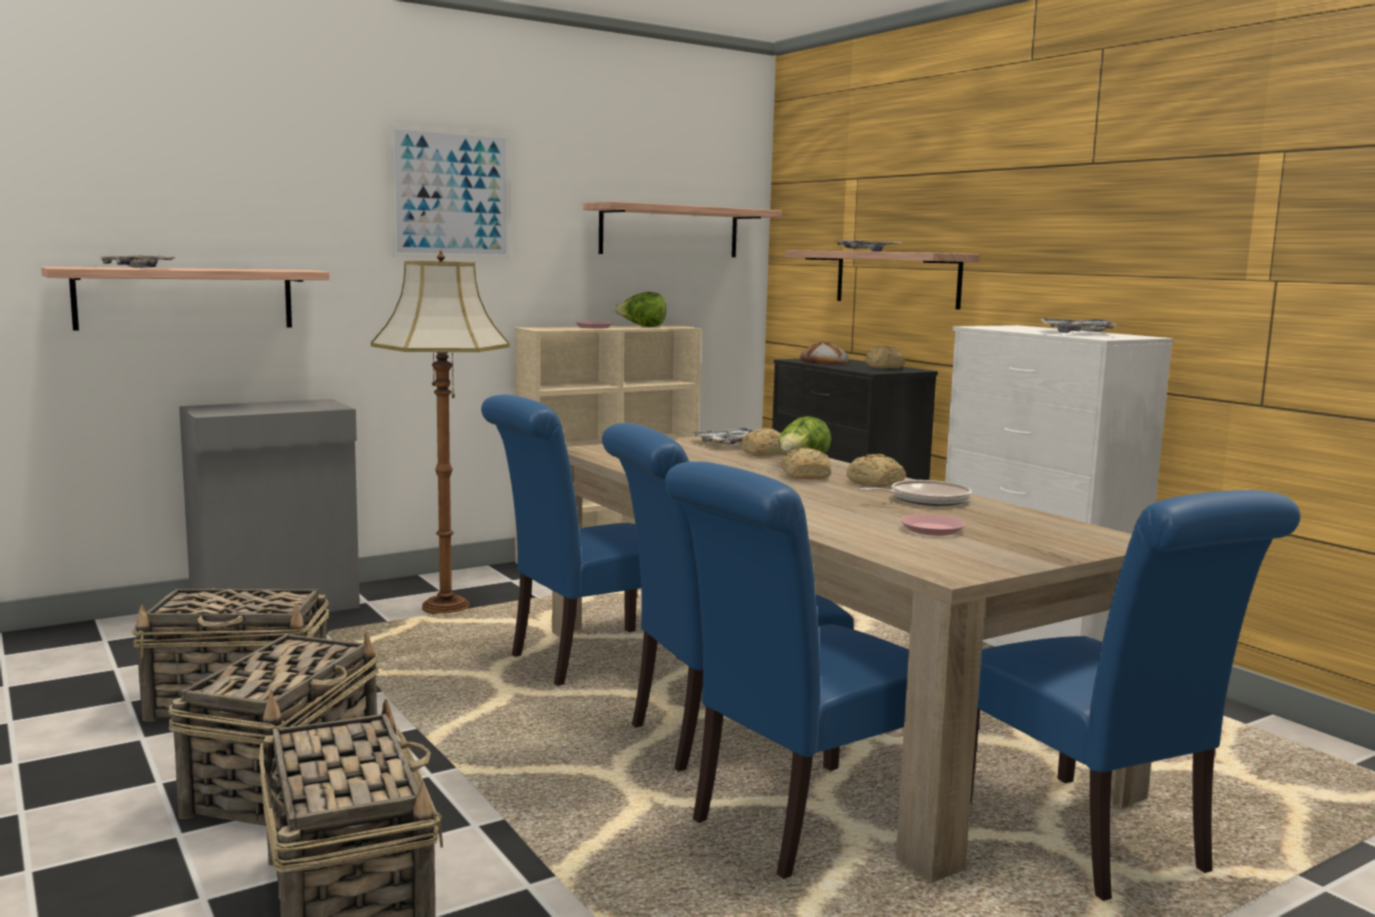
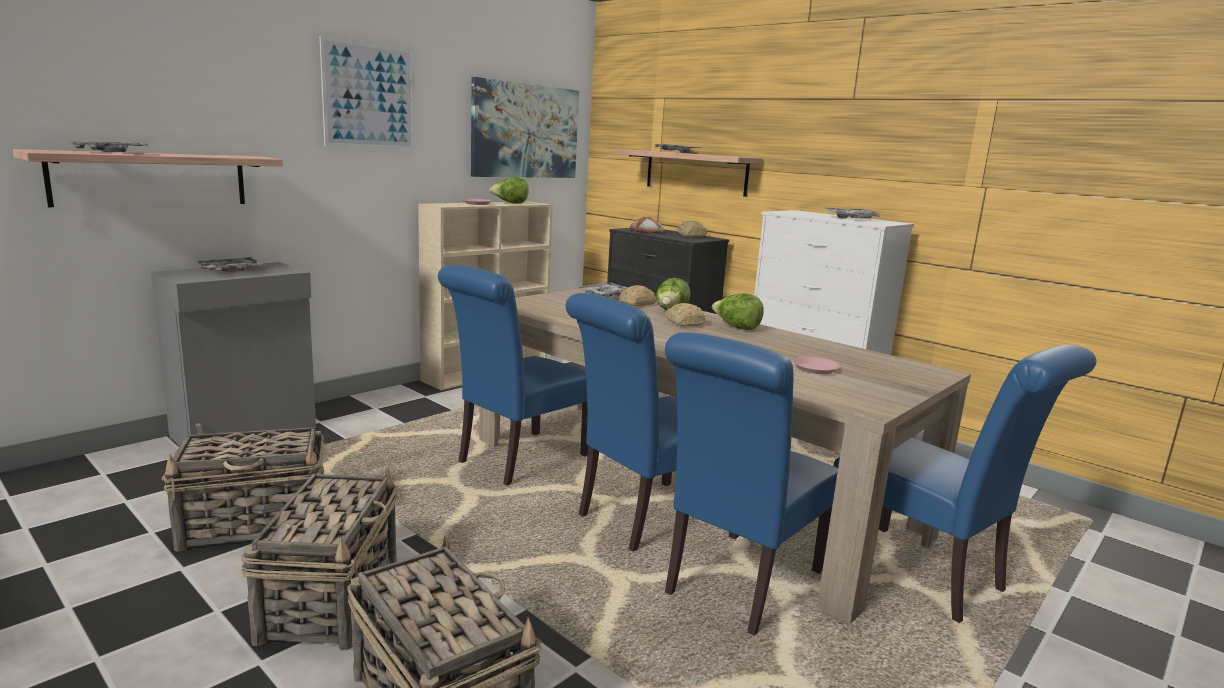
camera: 15 degrees left, 5 degrees up
(267, 406) = (231, 270): none -> tray
(443, 607) = (384, 422): floor lamp -> none
(669, 231) = (525, 131): shelf -> picture
(875, 483) = (736, 328): bread -> lettuce
(925, 500) = (783, 341): frying pan -> none

